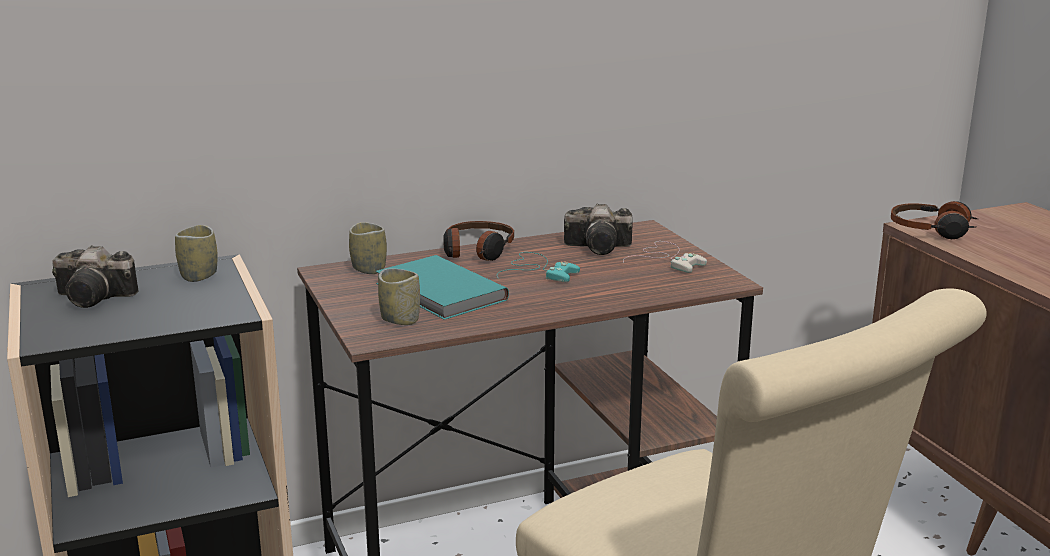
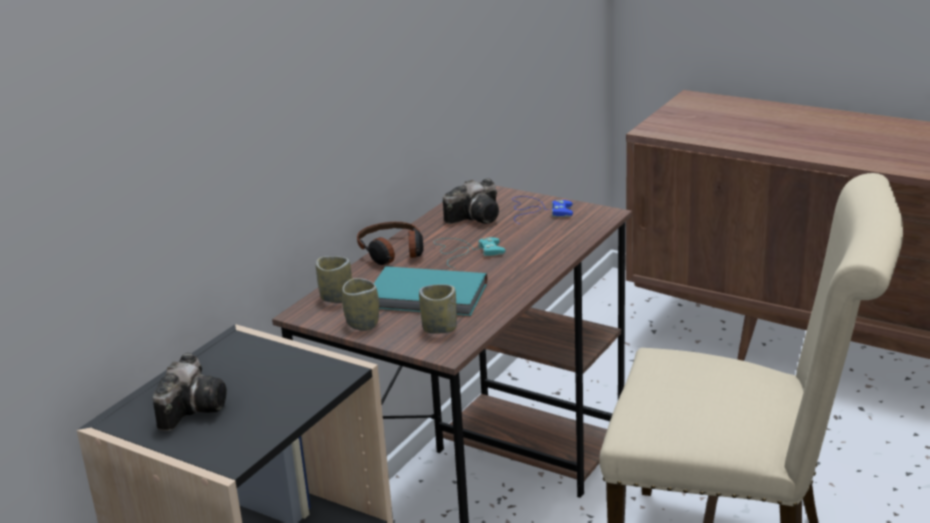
camera: 35 degrees left, 5 degrees up
(97, 297) = (193, 407): camera -> camera turned 45 degrees counterclockwise
(199, 276) = (242, 355): cup -> cup (362, 324)
(666, 259) = (537, 210): white game controller -> blue game controller
(932, 230) = (663, 130): headphones -> none

